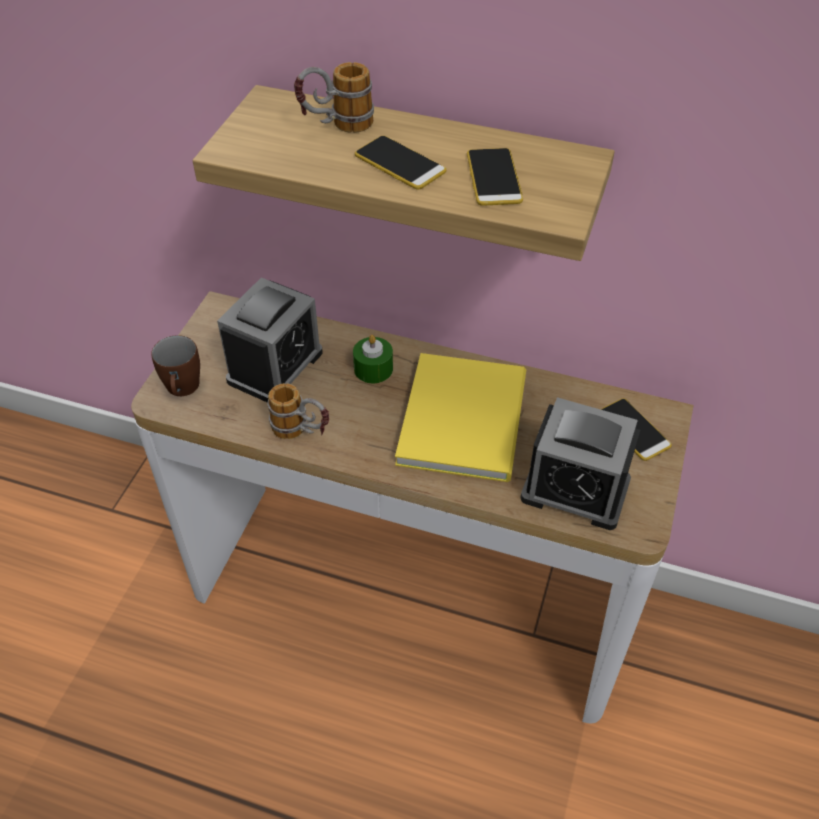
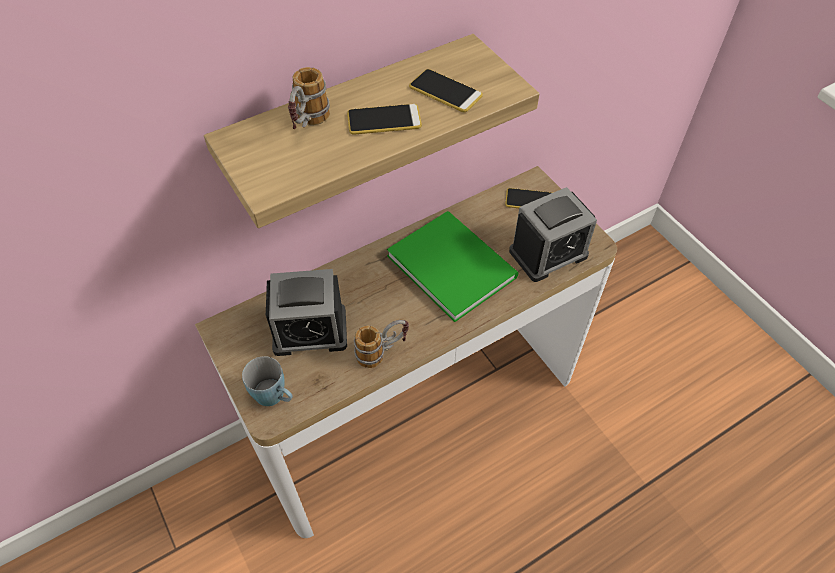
camera: 50 degrees left, 5 degrees up
(182, 391) = (275, 397): brown mug -> blue mug
(275, 366) = (310, 331): alarm clock -> alarm clock turned 105 degrees clockwise
(373, 369) = (367, 281): green candle -> none
(467, 416) = (451, 263): yellow book -> green book

